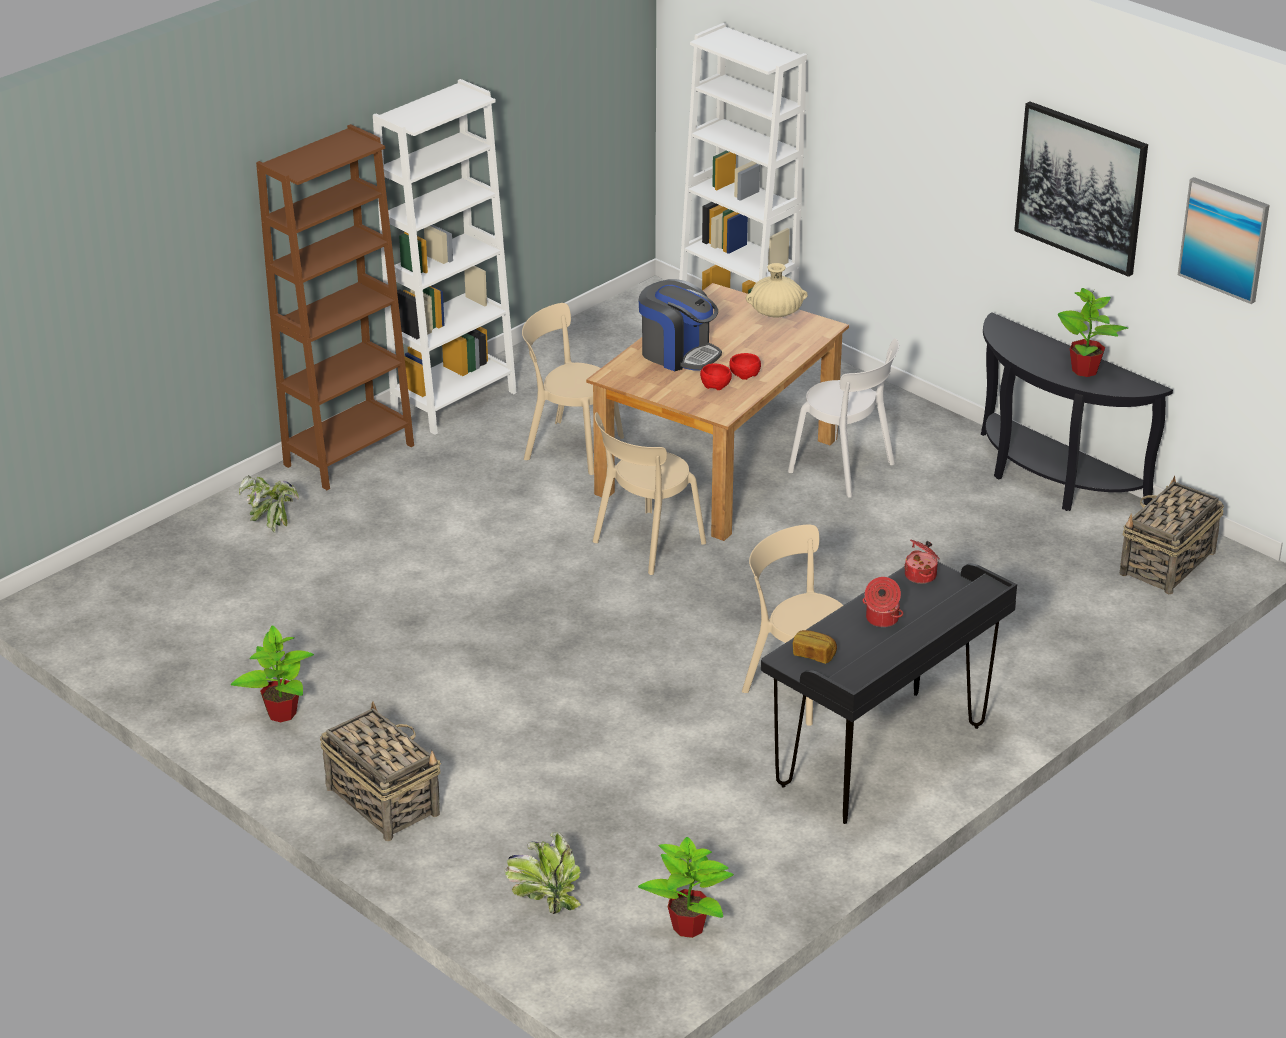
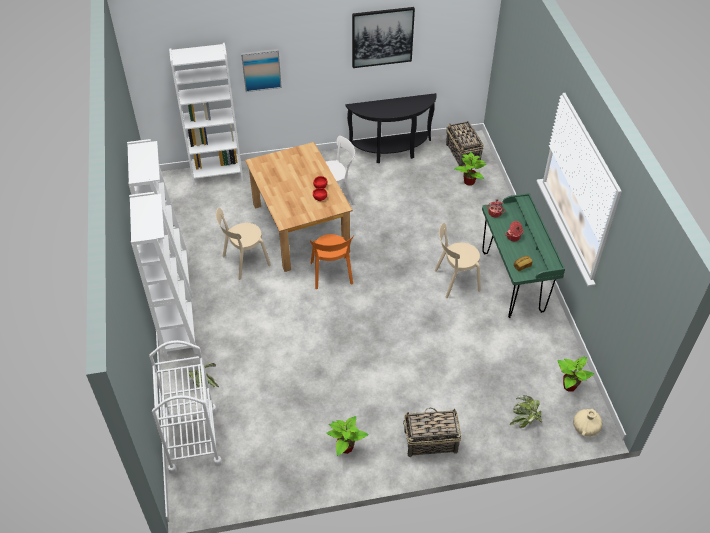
camera: 55 degrees left, 15 degrees up
(156, 559) = (193, 439): none -> white cart
(349, 455) = (179, 333): brown bookcase -> white bookcase
(645, 544) = (331, 275): beige chair -> orange chair
(678, 354) = (287, 196): coffee machine -> none
(776, 313) = (286, 155): beige vase -> beige vase (585, 427)
(882, 757) = (512, 282): black desk -> green desk
(1085, 370) = (405, 105): potted plant -> potted plant (469, 182)
(1224, 239) = (453, 28): picture -> picture (261, 70)

